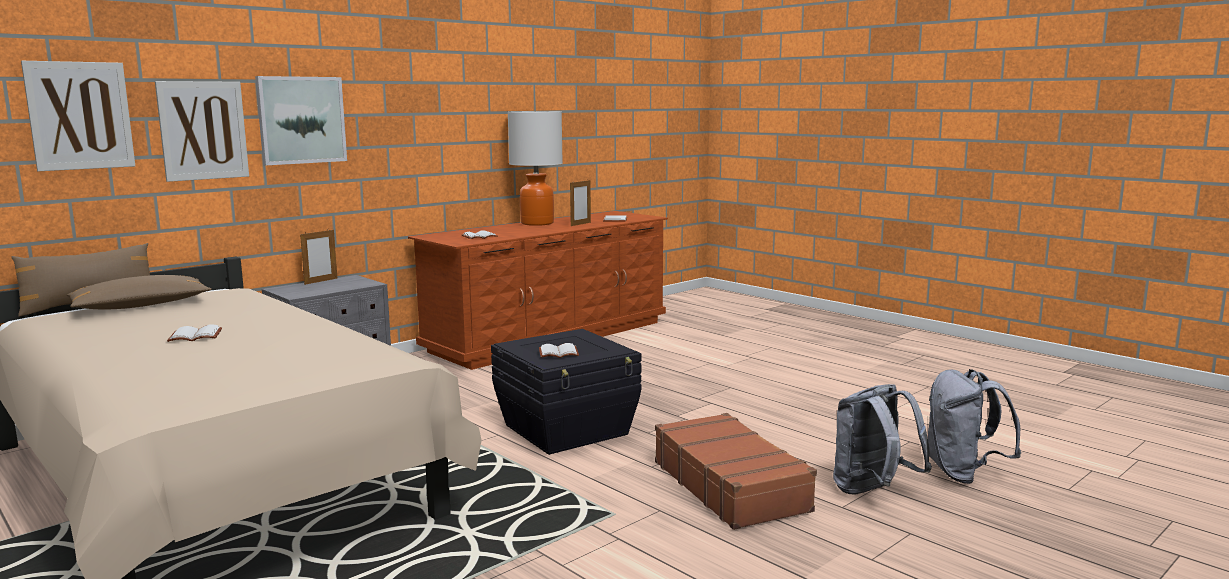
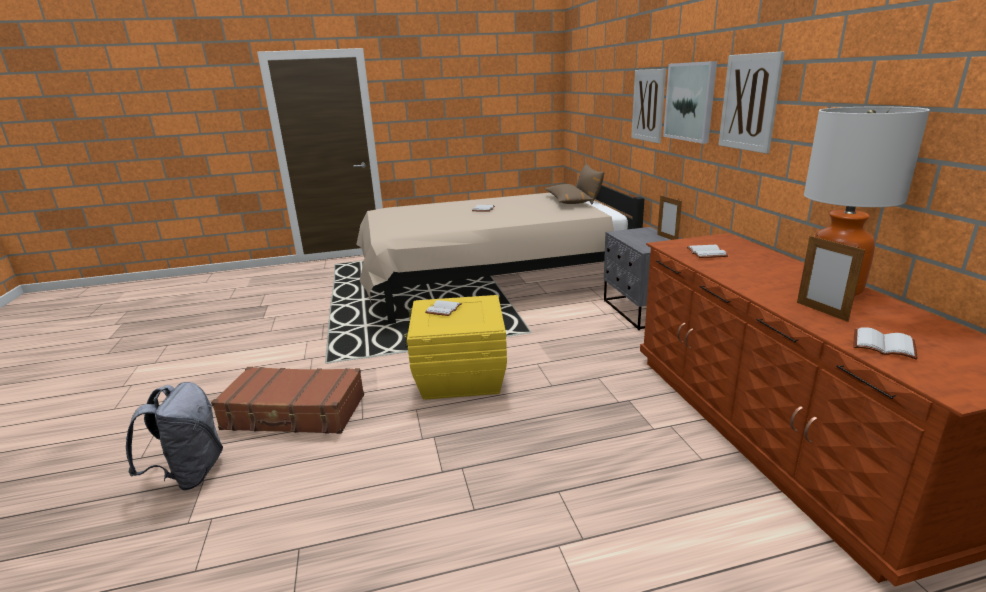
camera: 120 degrees right, 10 degrees up
(80, 115) = (615, 92): picture -> picture (749, 102)
(567, 429) = (460, 377): black storage box -> yellow storage box
(963, 474) = (112, 556): grey backpack -> none

